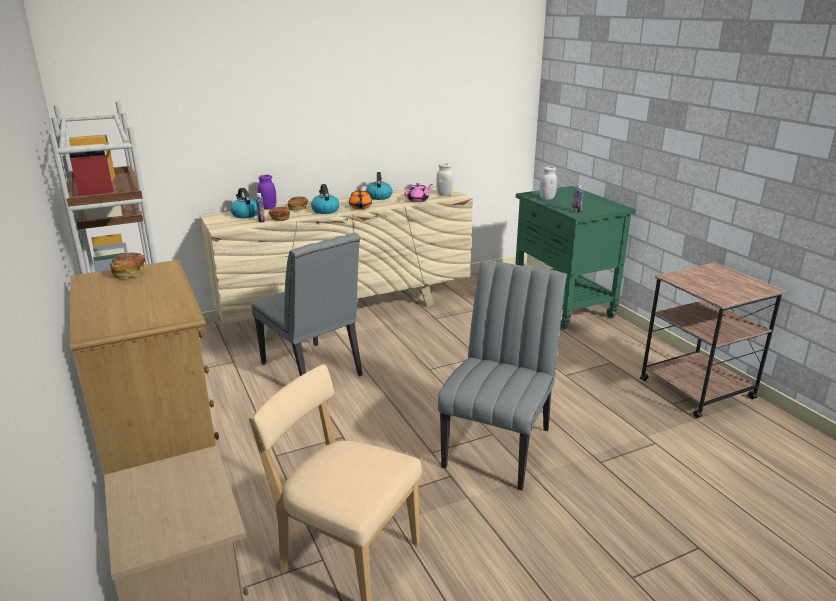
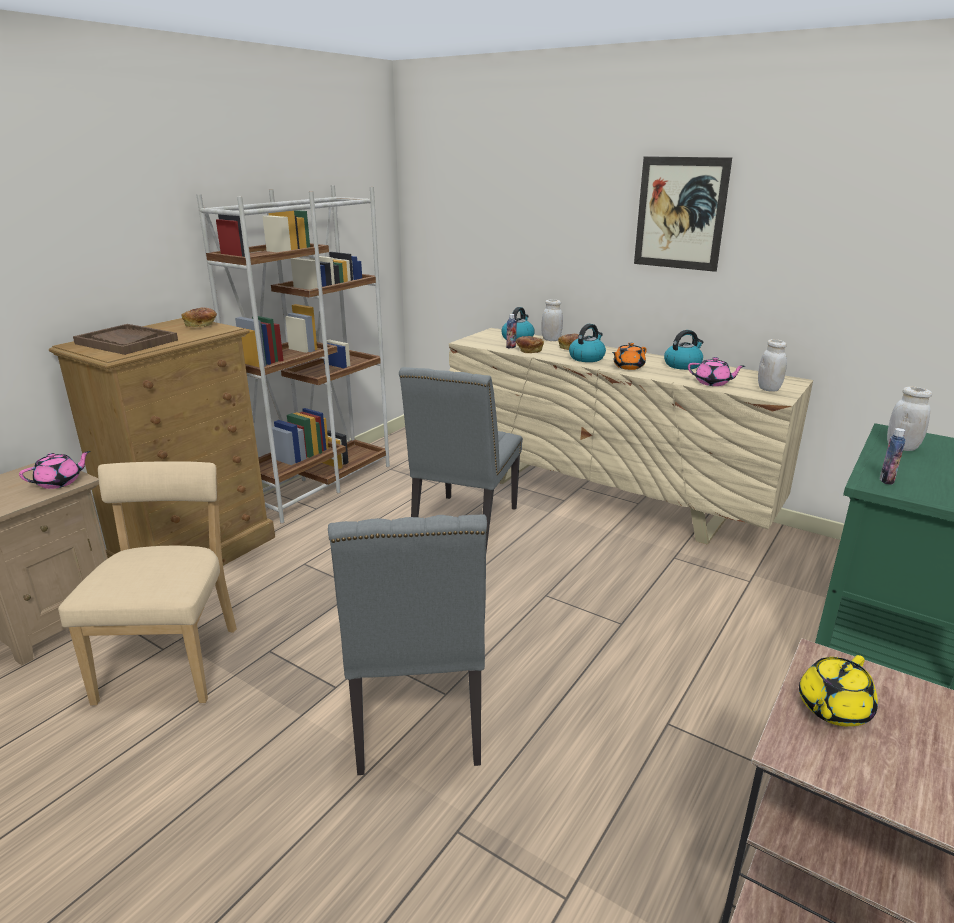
camera: 60 degrees right, 0 degrees up
(133, 307) = (126, 342): none -> brown tray
(194, 469) = (60, 482): none -> pink teapot
(268, 208) = (551, 340): purple jar -> white jar
(346, 93) = (680, 213): none -> picture
(498, 448) = (416, 709): grey chair -> grey chair turned 90 degrees clockwise
(701, 285) = (832, 709): none -> yellow teapot

